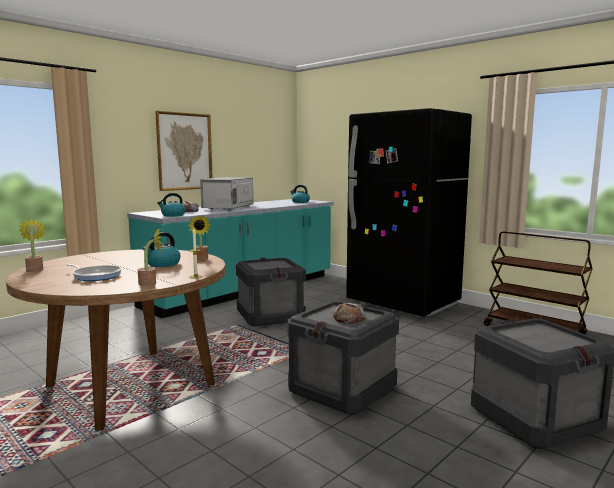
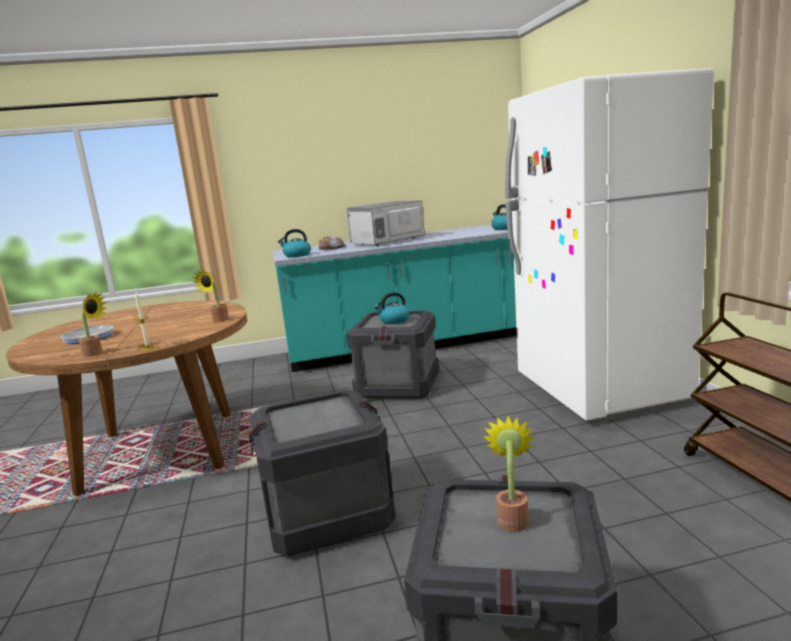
camera: 35 degrees right, 5 degrees up
(35, 269) = (77, 323): potted plant -> potted plant (512, 518)
(162, 264) = (171, 325): kettle -> kettle (394, 321)
(184, 151) = (343, 173): picture -> none
(349, 318) = (315, 422): bread -> none
(403, 303) = (599, 390): black fridge -> white fridge

